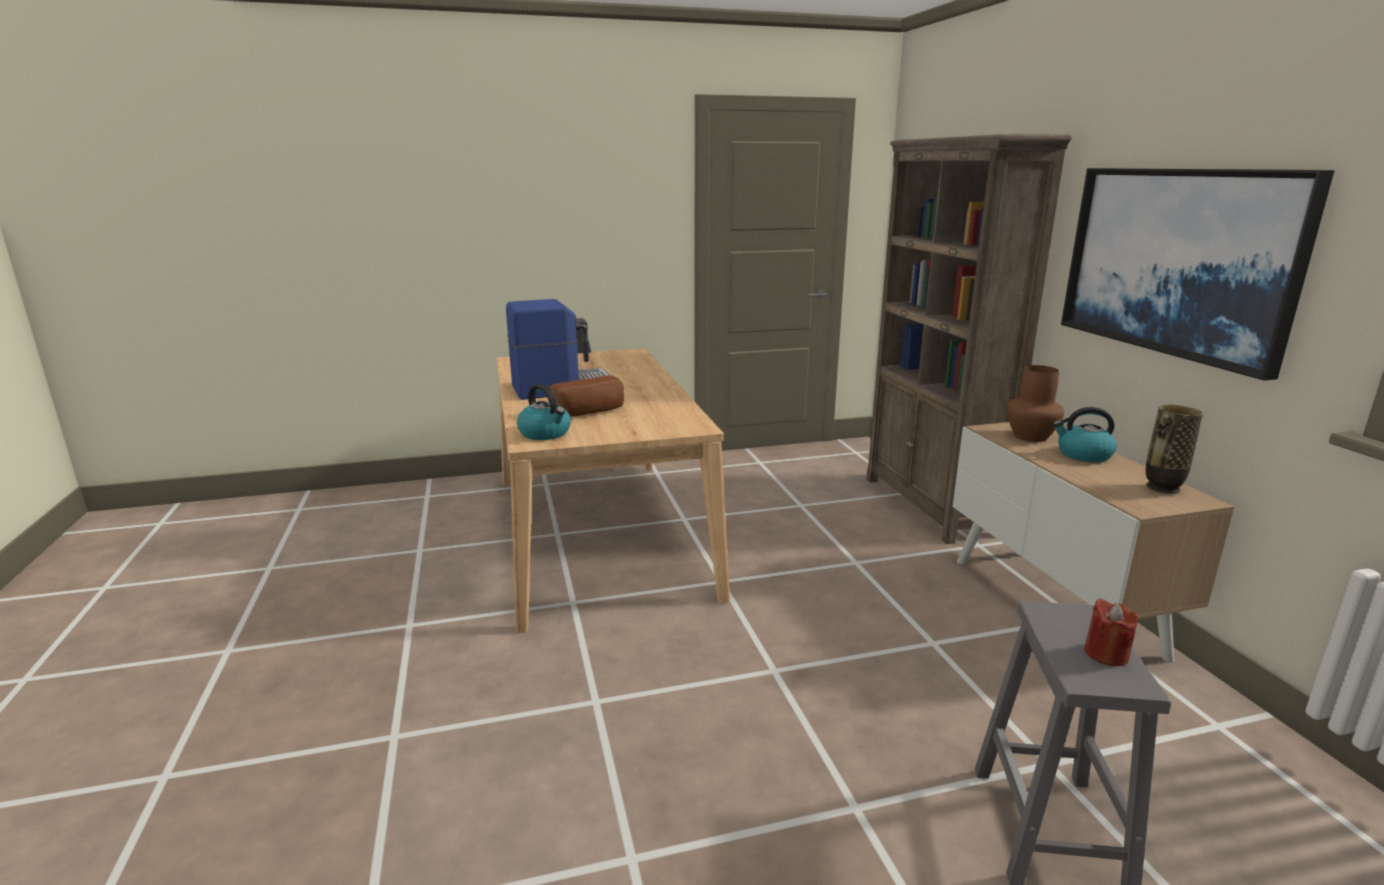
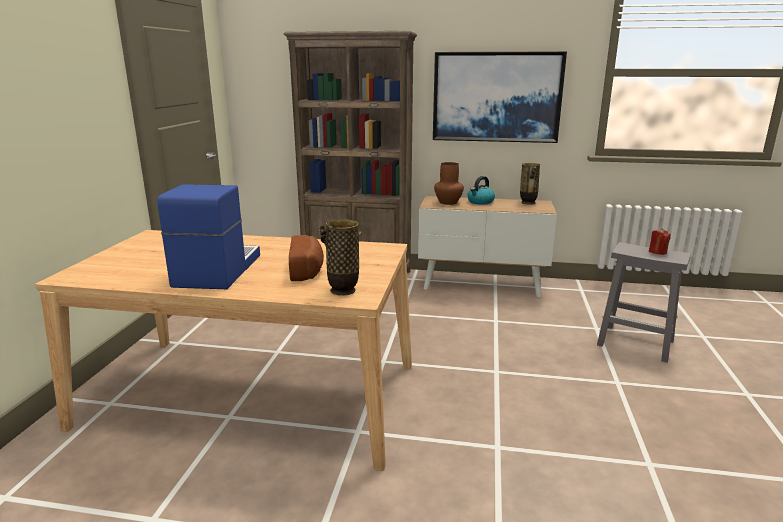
camera: 65 degrees left, 0 degrees up
(545, 433) = (343, 291): kettle -> vase

